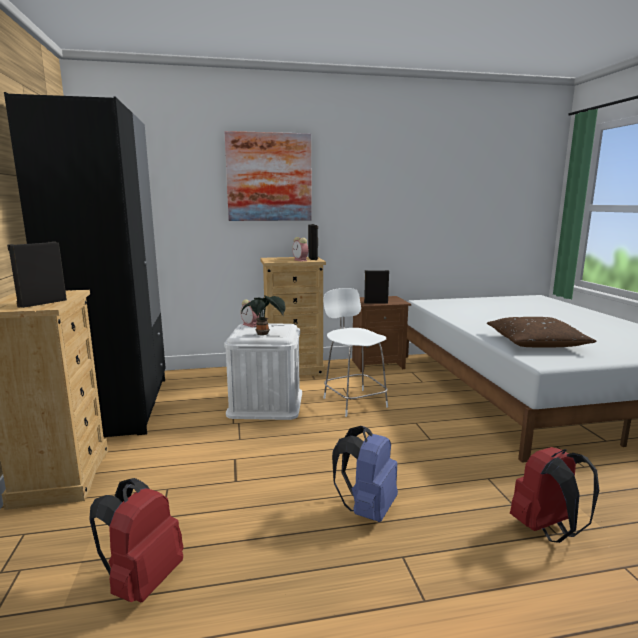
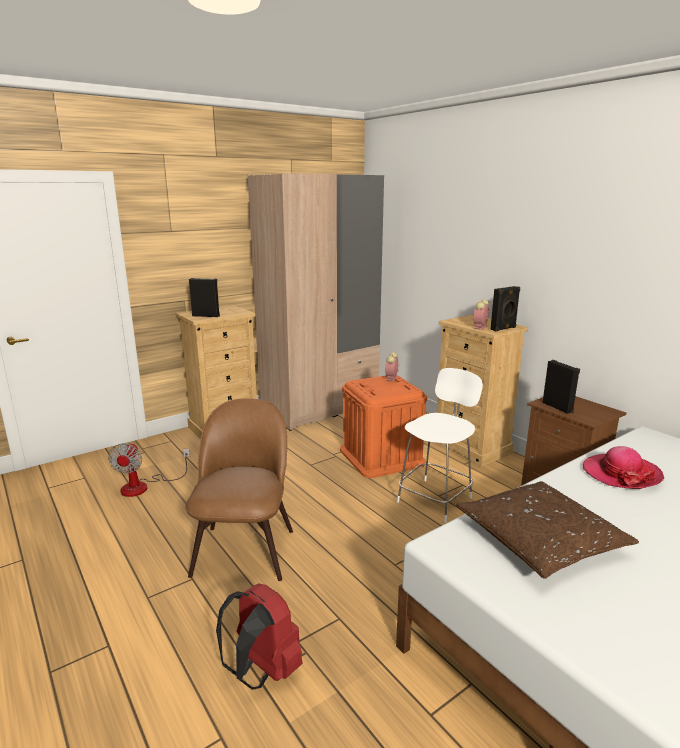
camera: 65 degrees right, 5 degrees up
(120, 406) = (320, 407): black wardrobe -> beige wardrobe
(142, 581) = (144, 486): red backpack -> fan
(264, 334) = (370, 388): potted plant -> none
(266, 403) = (381, 456): white storage box -> orange storage box
(269, 177) = (493, 225): picture -> none
(367, 509) = (245, 549): blue backpack -> brown chair
(465, 315) = (621, 473): none -> hat

